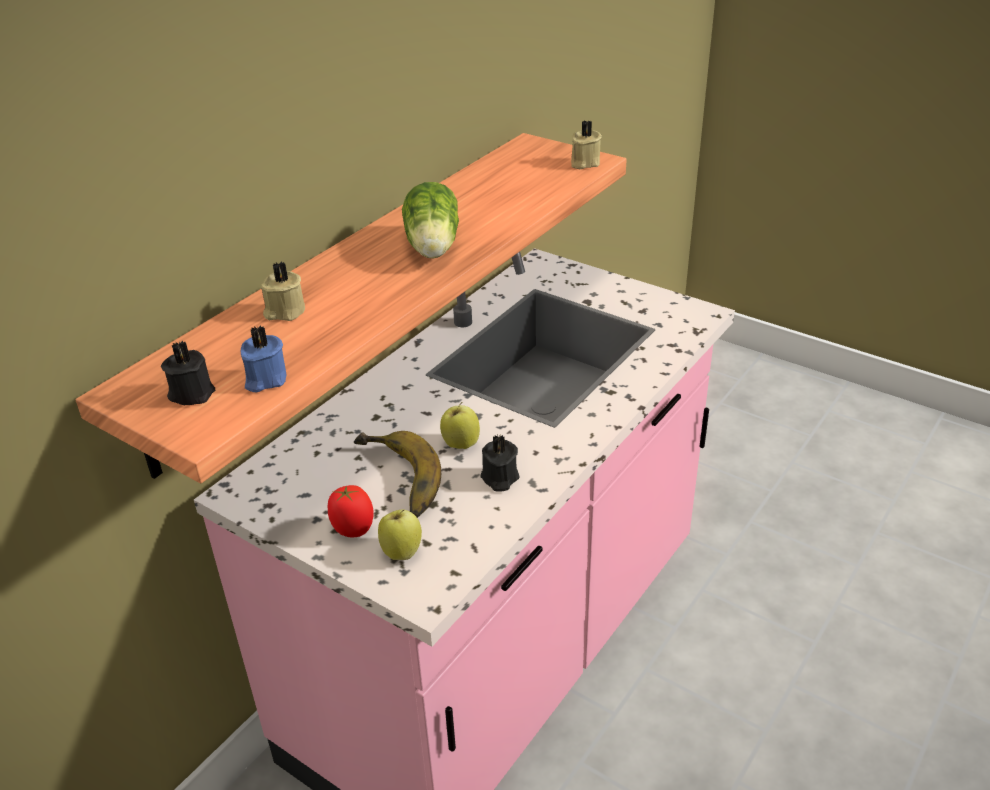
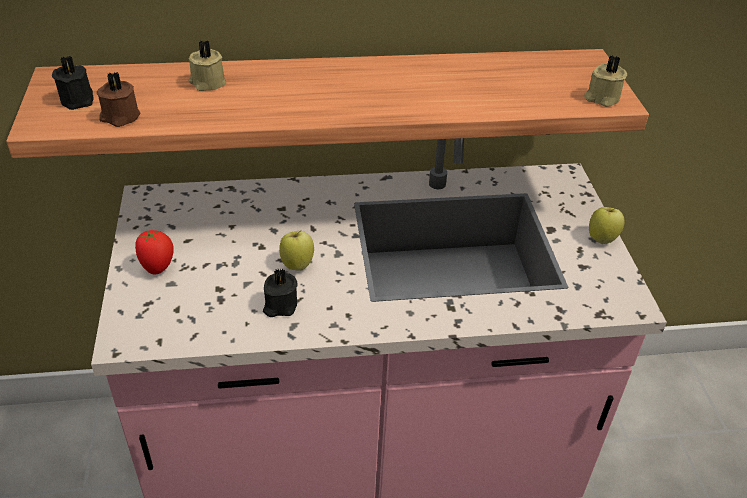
camera: 45 degrees right, 5 degrees up
(265, 379) = (119, 117): blue candle -> brown candle
(394, 481) = (224, 256): banana -> none
(401, 551) = (157, 302): apple -> apple (602, 238)
(432, 248) = (365, 96): lettuce -> none

